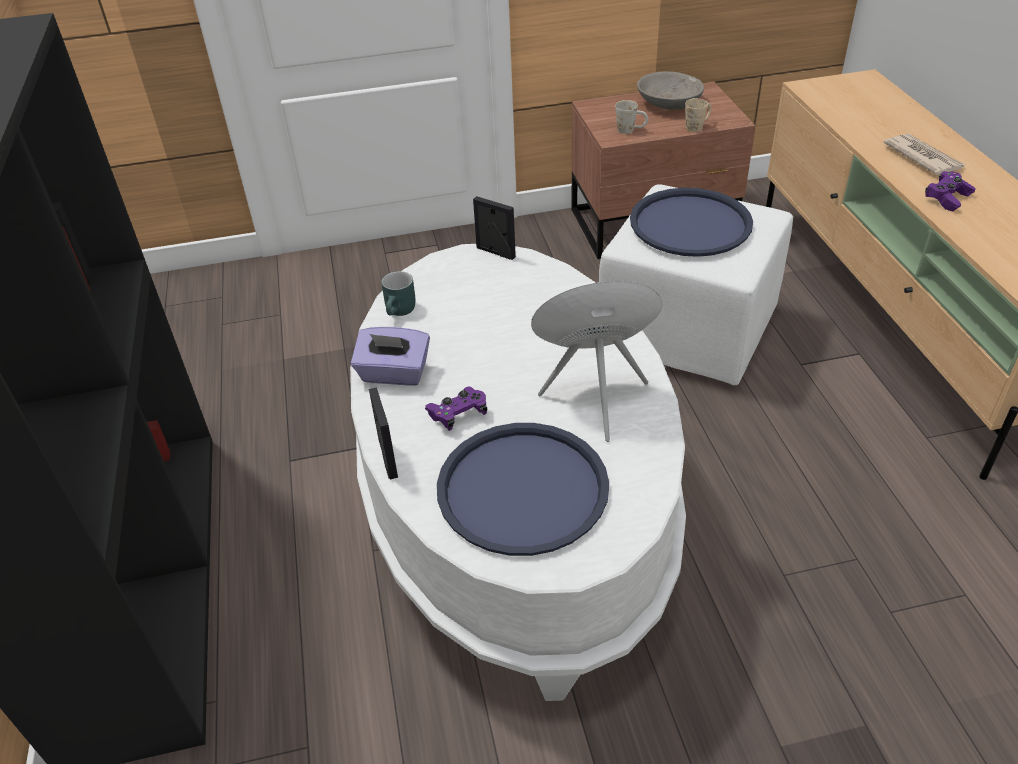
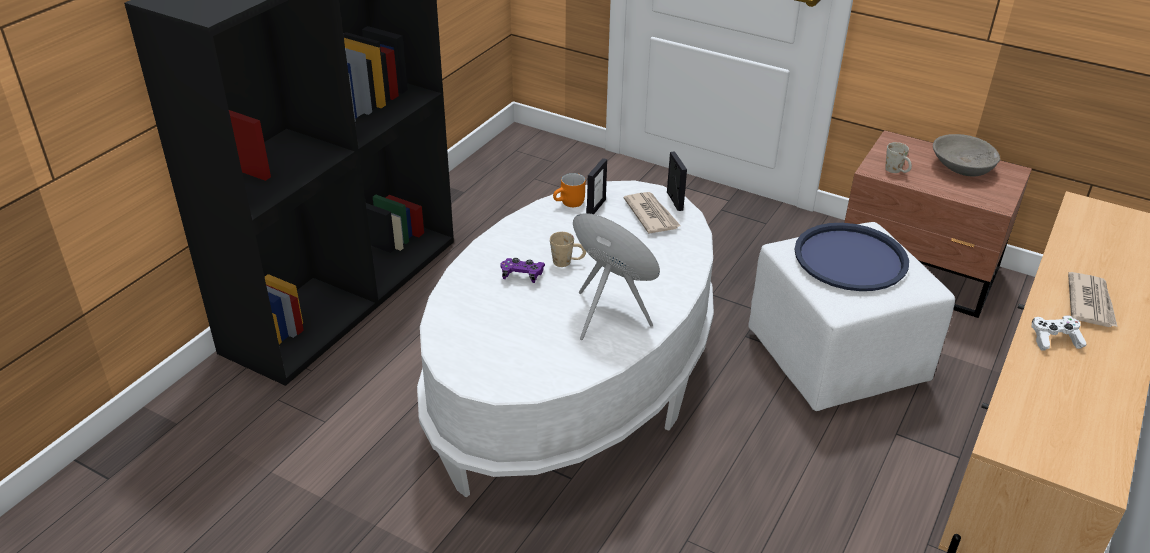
camera: 40 degrees right, 5 degrees down
(387, 459) = (457, 274): picture frame -> picture frame (596, 208)
(394, 374) = (519, 234): purple tissue box -> none
(401, 311) = (570, 204): turquoise mug -> orange mug
(494, 277) = (651, 215): none -> newspaper
(522, 489) = (501, 331): blue tray -> none
(697, 126) = (958, 194): beige mug -> beige mug (567, 262)
(947, 198) = (1054, 340): purple game controller -> white game controller

